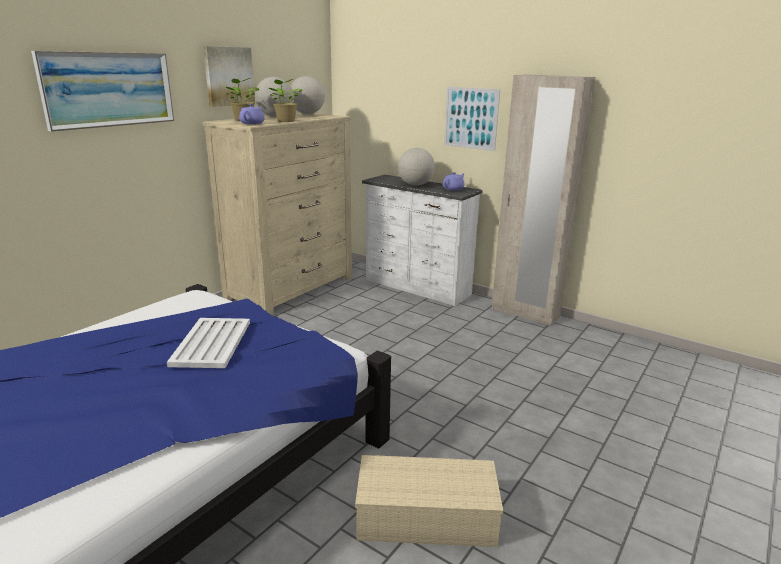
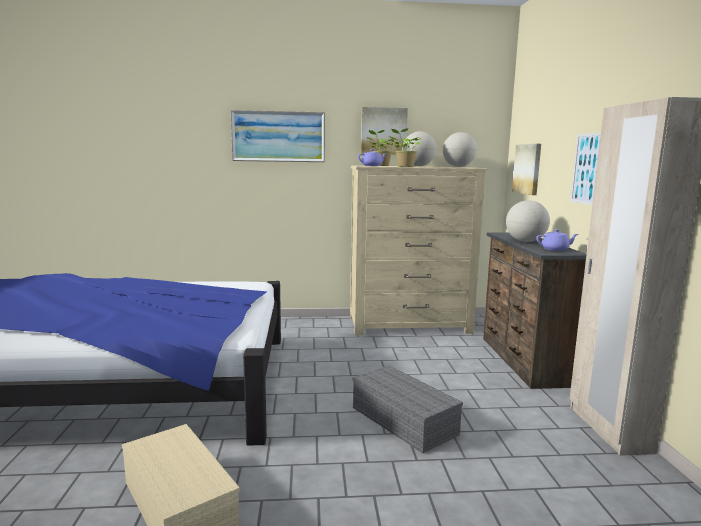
camera: 50 degrees right, 10 degrees down
(212, 342) = (185, 302): white tray -> none
(372, 113) = (527, 169): none -> picture
(417, 287) = (521, 361): white dresser -> brown dresser
(434, 366) = (405, 421): none -> grey storage box

